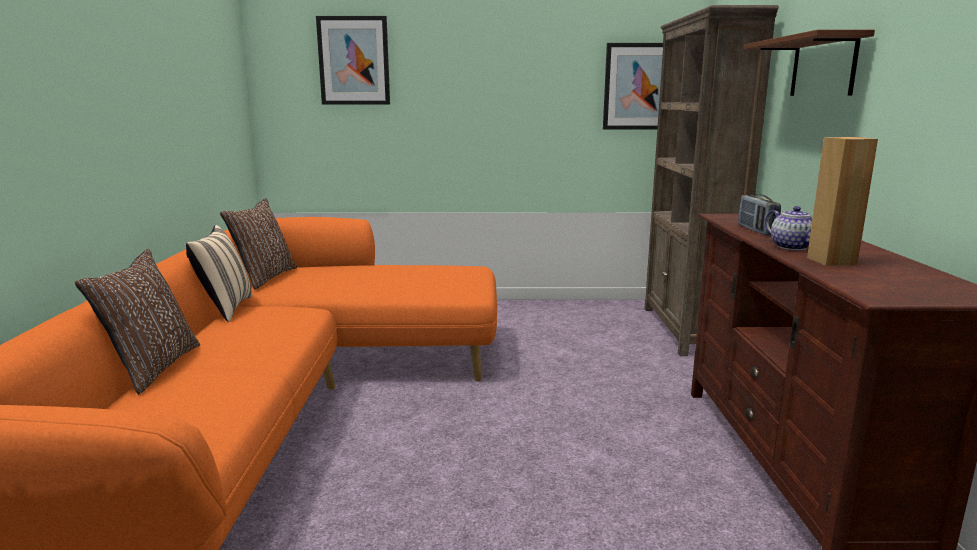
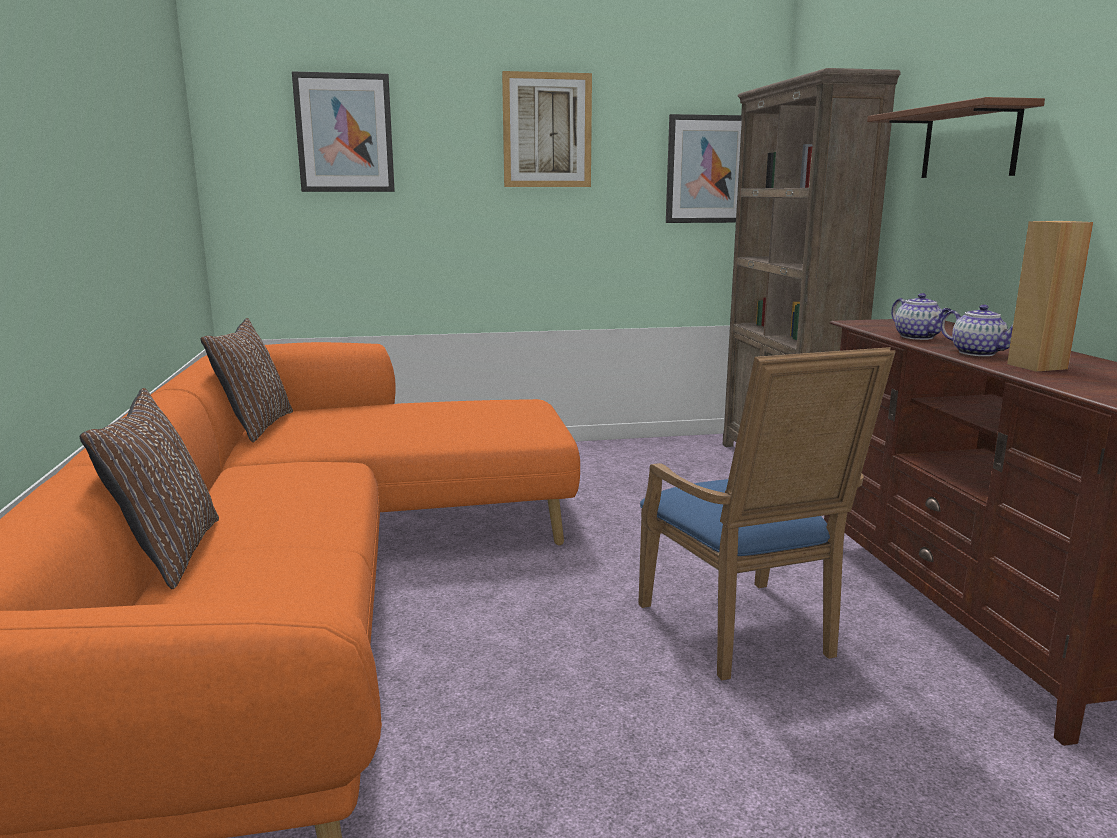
camera: 10 degrees left, 0 degrees up
(224, 309) = (222, 470): beige pillow -> none
(507, 57) = (547, 130): none -> picture
(591, 465) = (744, 634): none -> blue armchair
(756, 231) = (918, 337): radio -> teapot

